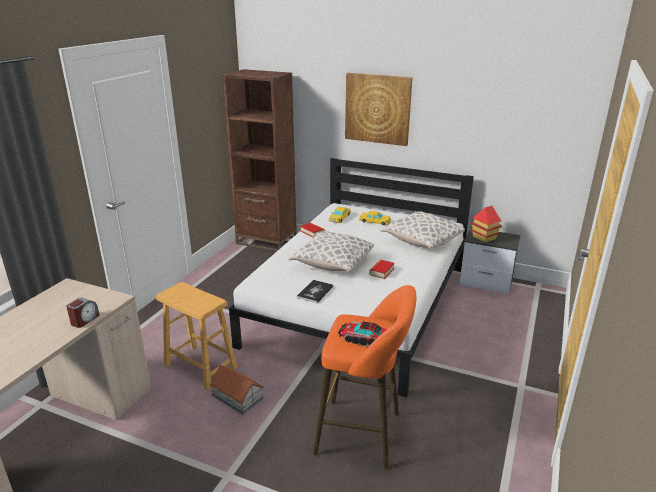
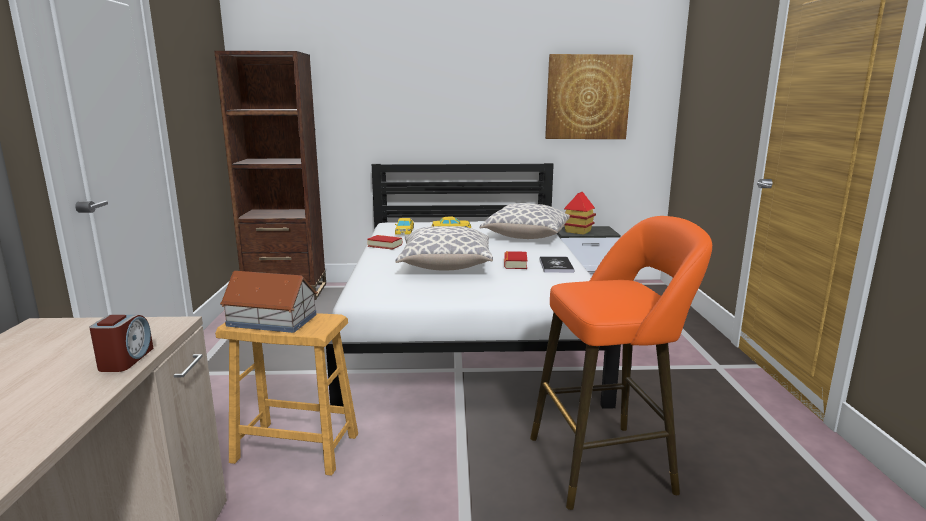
camera: 25 degrees left, 10 degrees down
(237, 396) = (389, 470): toy house -> toy house (271, 320)
(315, 292) = (457, 292): book -> book (556, 265)
(364, 340) = (627, 296): toy truck -> none
(377, 109) = (429, 94): picture -> picture (587, 97)

